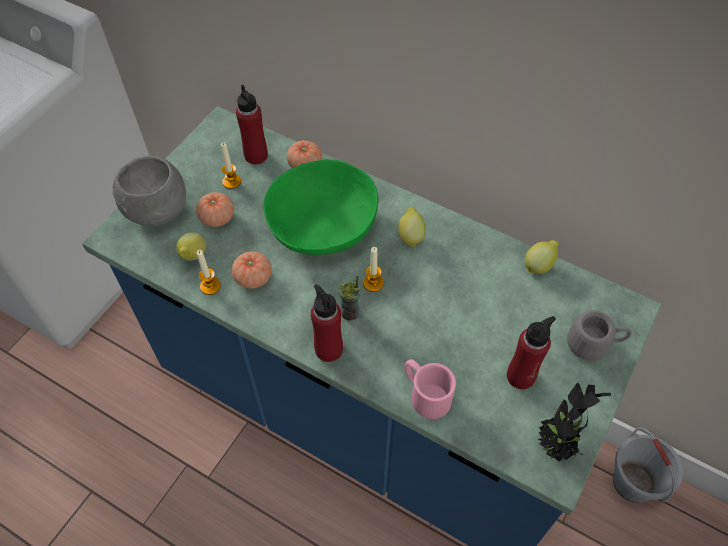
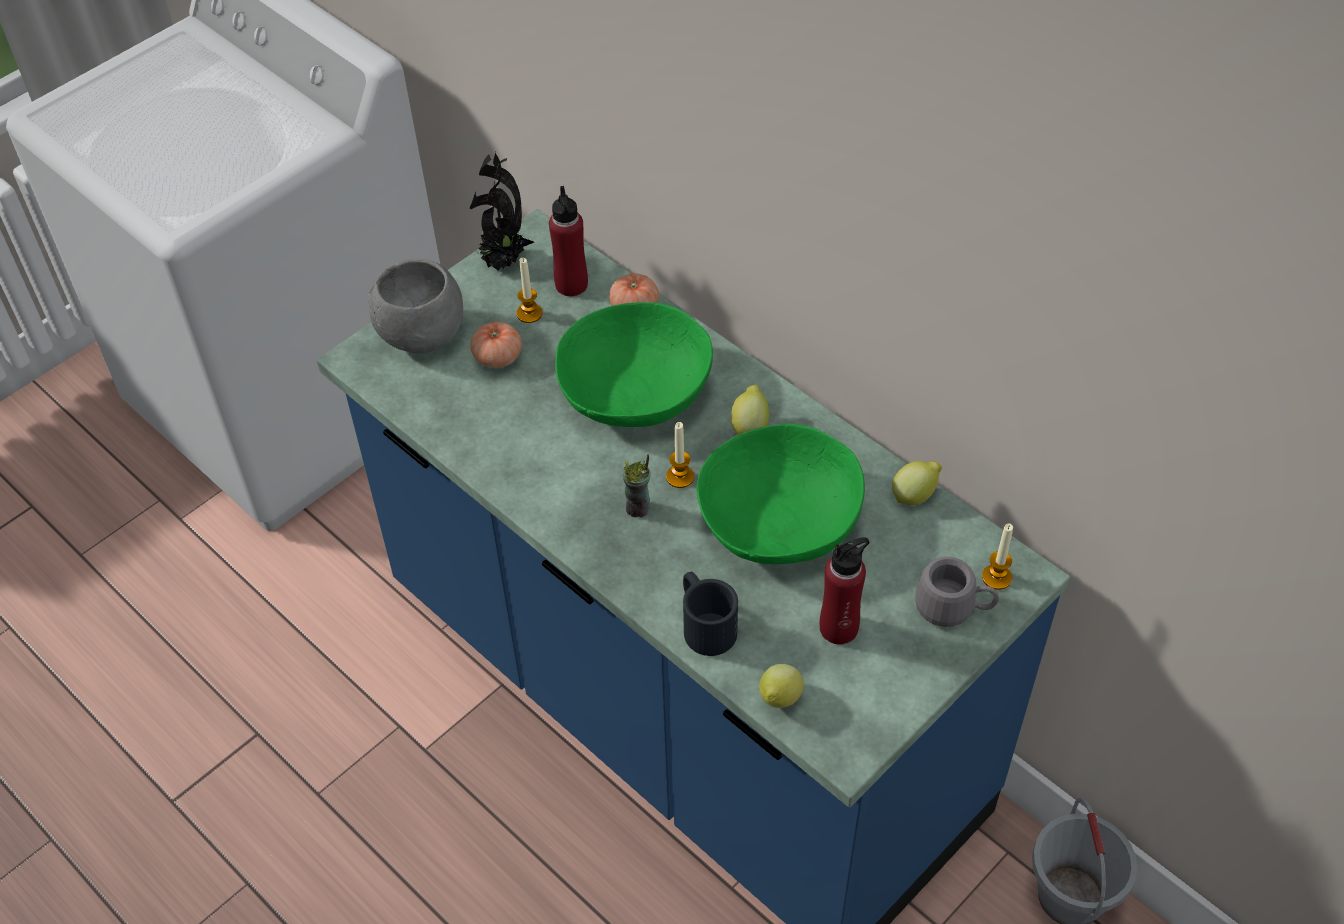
camera: 15 degrees right, 5 degrees down
(193, 256) = (454, 401): lemon -> lemon (779, 700)
(210, 286) = (466, 442): candle -> candle (996, 577)
(253, 277) = (524, 441): tomato -> none
(328, 349) = (596, 547): red bottle -> none
(424, 393) = (704, 624): pink mug -> black mug
(453, 302) = (780, 520): none -> green bowl
(556, 446) = (856, 719): potted plant -> potted plant (503, 262)

